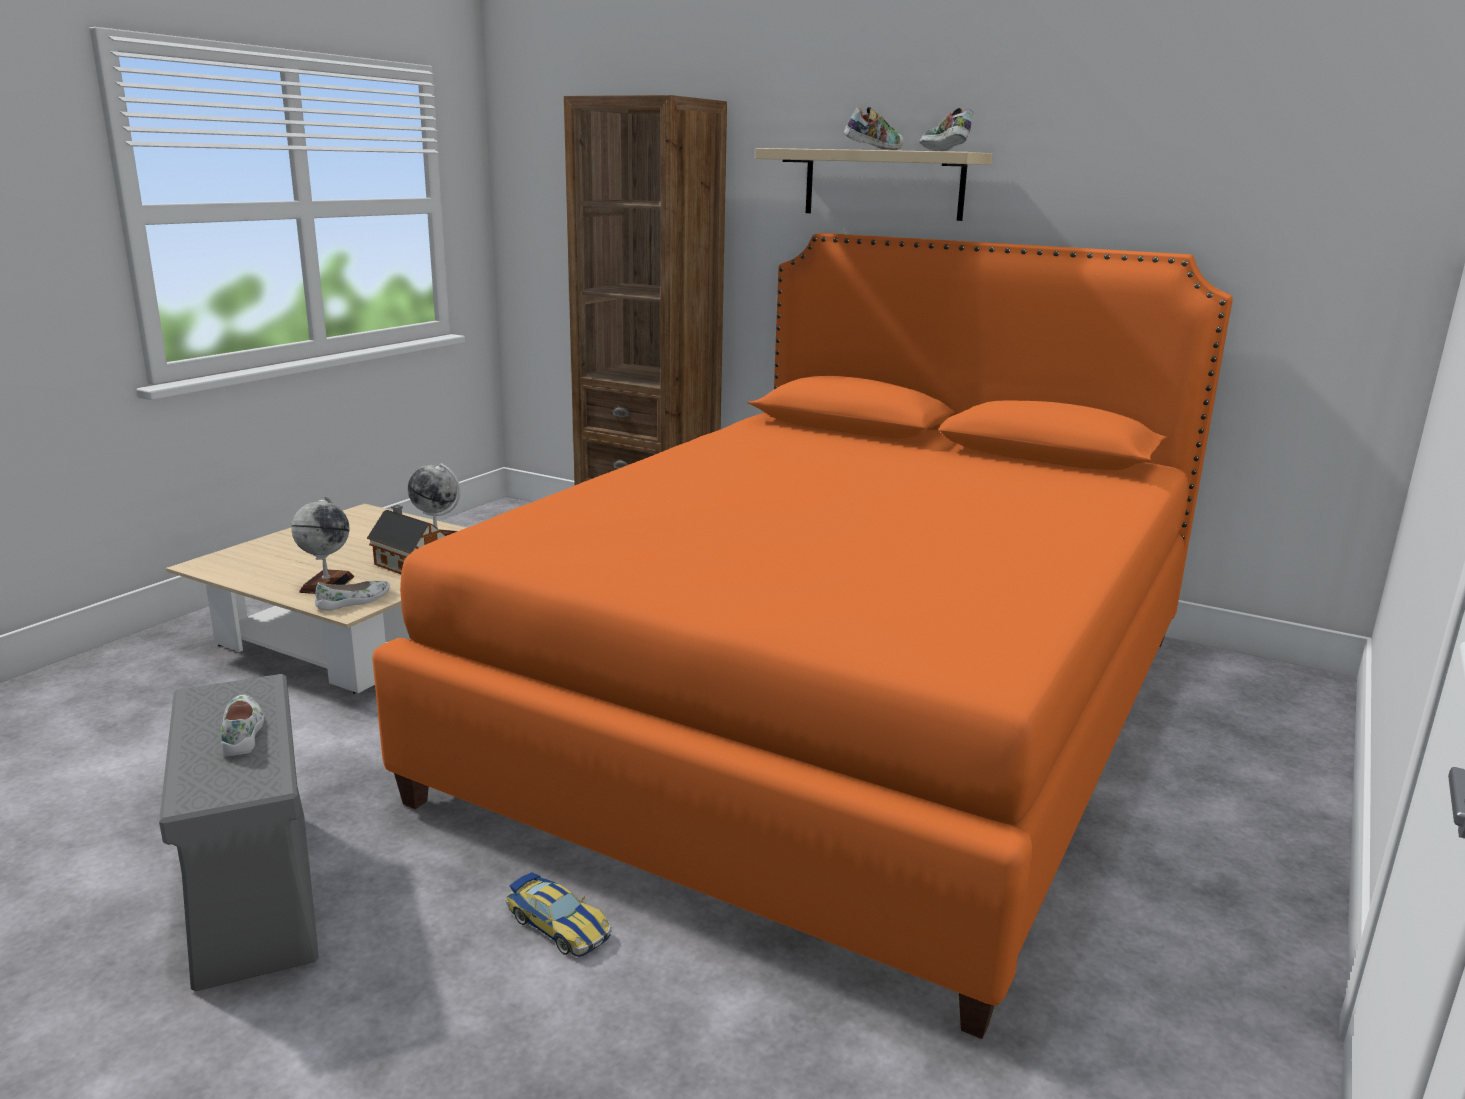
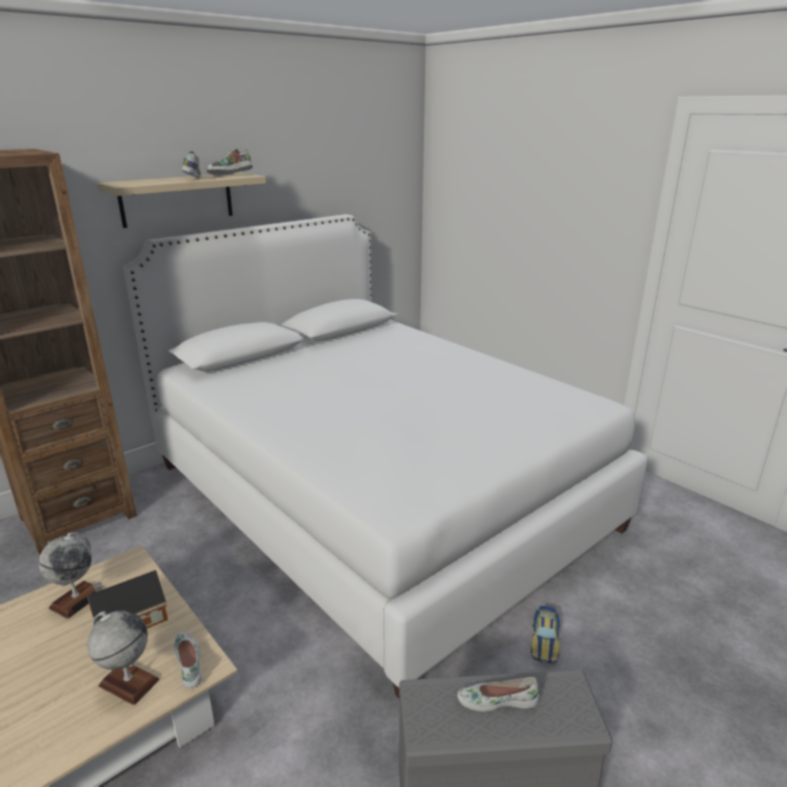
camera: 70 degrees left, 5 degrees up
(558, 925) = (545, 639): toy car -> toy car turned 135 degrees clockwise
(843, 710) = (376, 496): orange bed -> white bed

